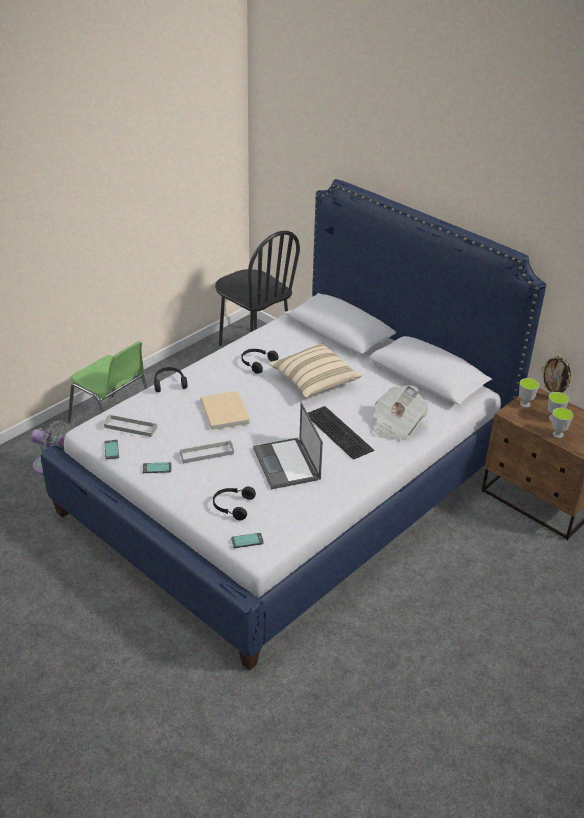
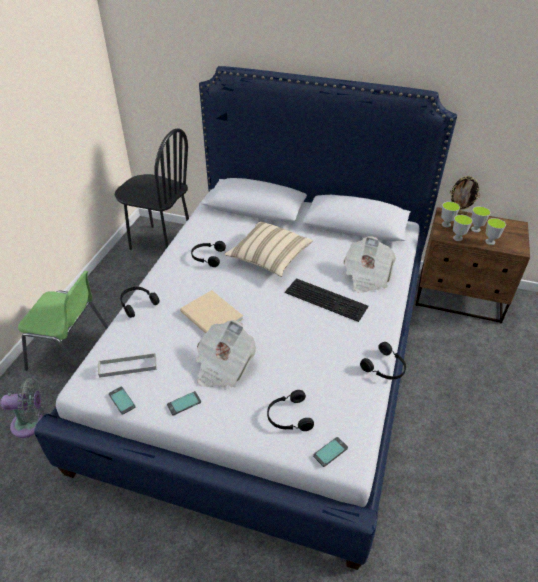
camera: 25 degrees left, 5 degrees up
(207, 453) = (223, 366): grey tray -> newspaper
(287, 464) = (305, 349): laptop -> none
(345, 502) = (385, 368): none -> black headphones
(524, 420) = (457, 238): none -> cup

